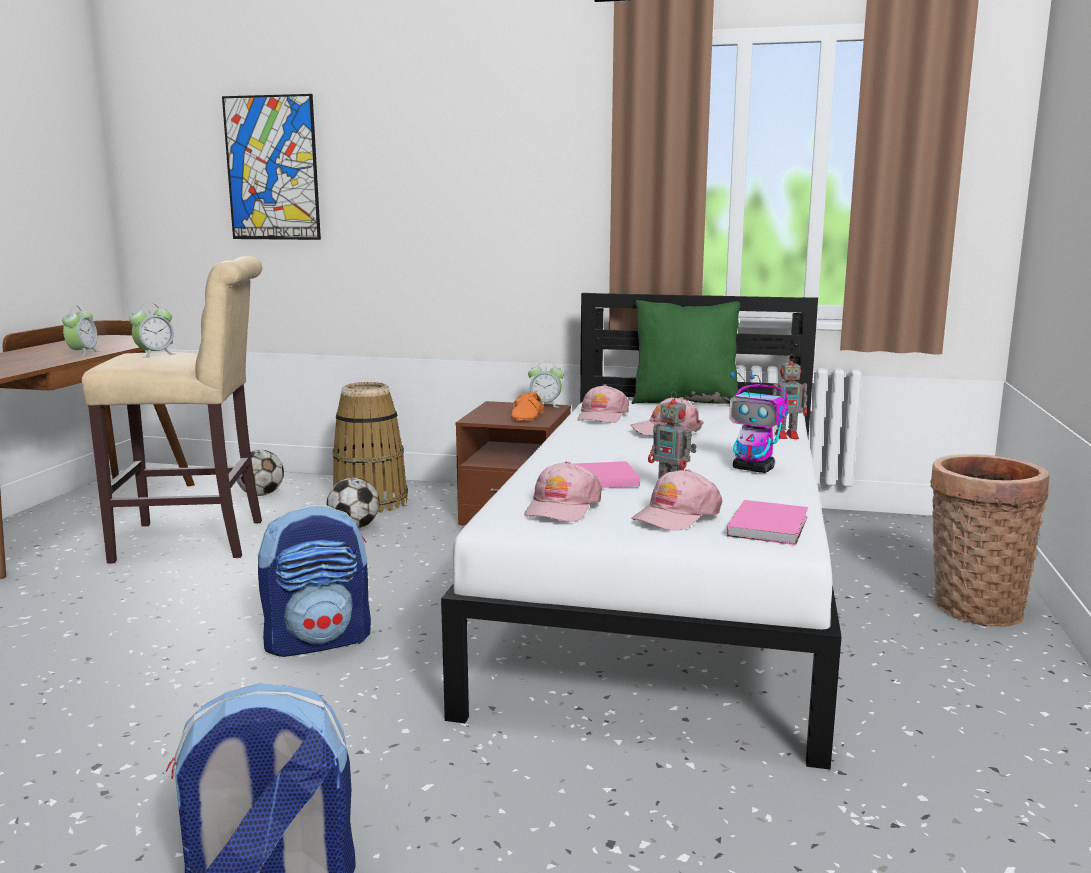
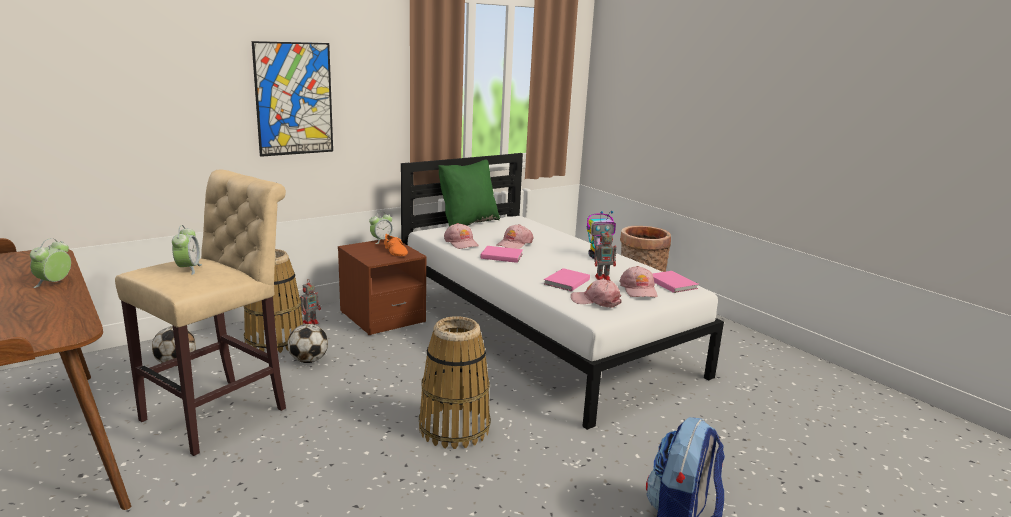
camera: 50 degrees left, 5 degrees up
(83, 353) = (54, 283): alarm clock -> alarm clock turned 120 degrees counterclockwise
(272, 168) = (119, 77): picture -> picture (294, 99)
(319, 641) = (454, 428): backpack -> basket
(562, 507) = (596, 301): pink cap -> pink cap turned 135 degrees clockwise
(604, 436) = (501, 256): none -> pink book
(788, 436) = (563, 234): toy robot -> toy robot (311, 322)

